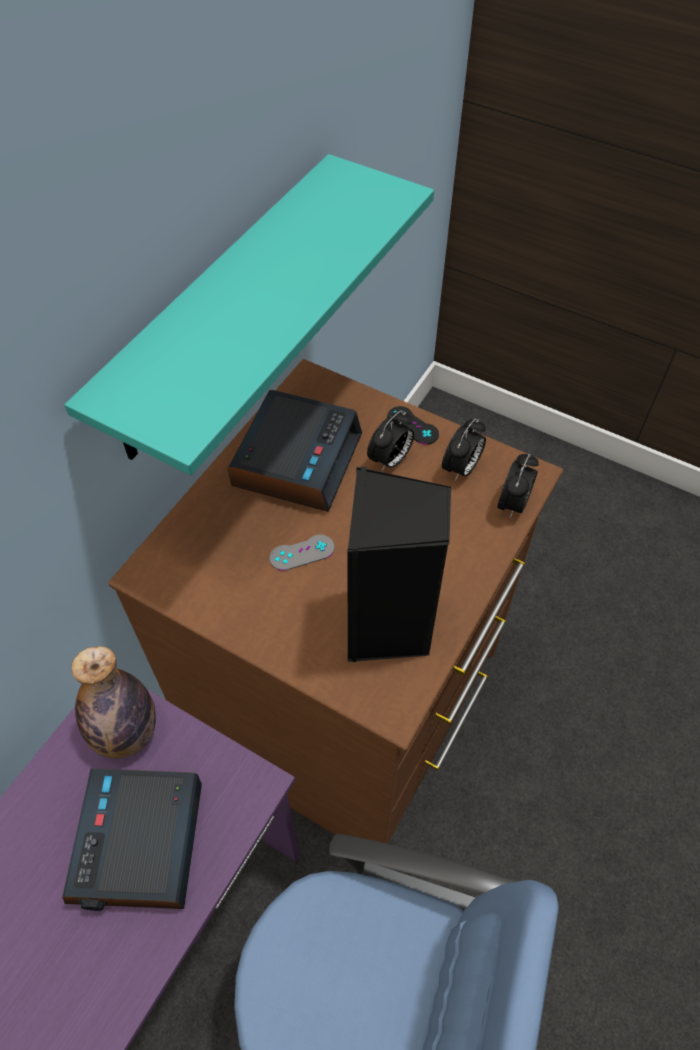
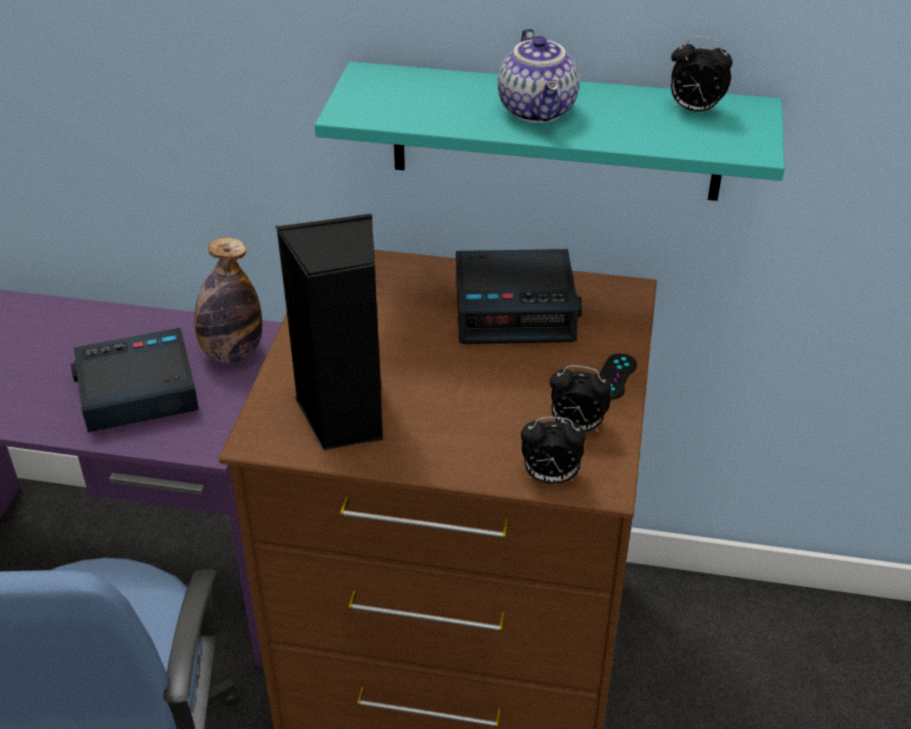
camera: 70 degrees right, 15 degrees down
(266, 292) = (539, 111): none -> teapot
(302, 553) = (404, 340): grey game controller -> none
(390, 460) = (554, 371): alarm clock -> alarm clock (694, 110)

